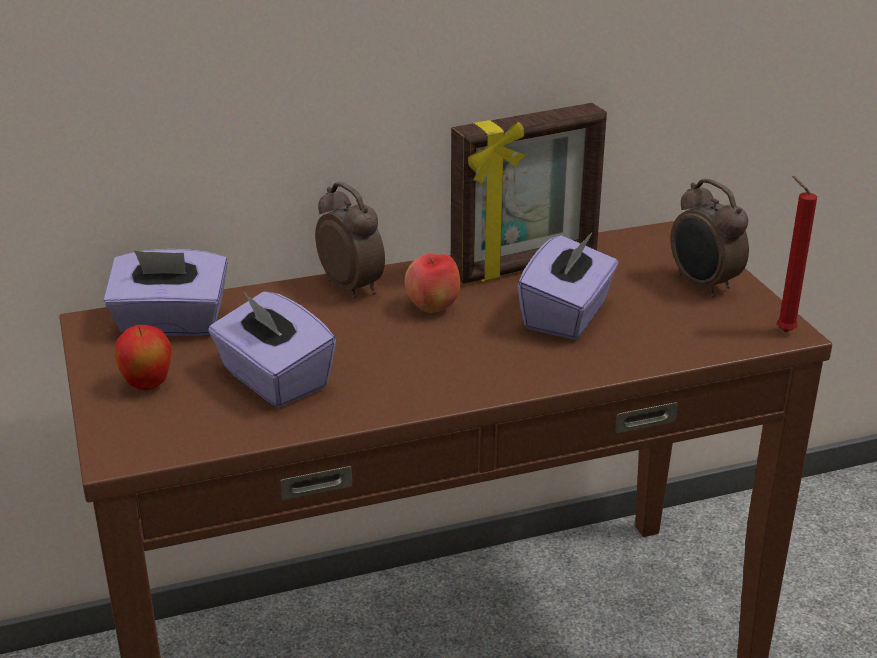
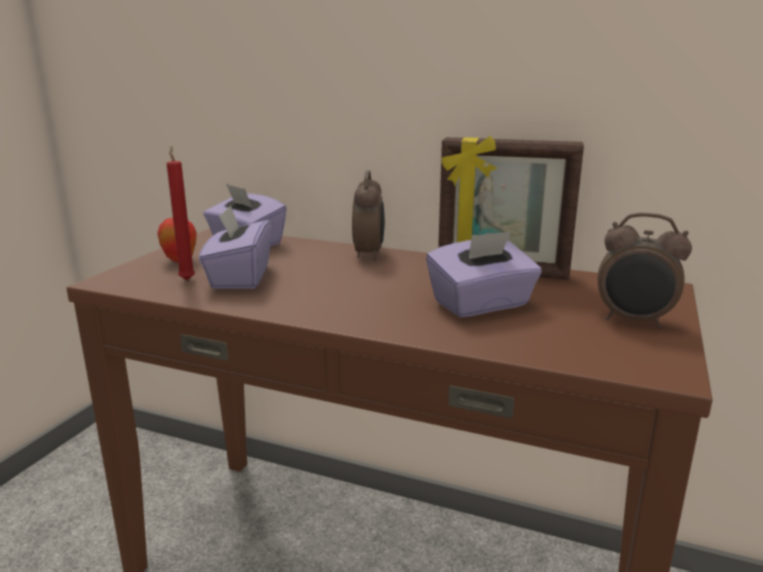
camera: 40 degrees right, 10 degrees down
(432, 308) = (396, 275): apple -> none
(702, 285) = (634, 321): alarm clock -> alarm clock turned 75 degrees counterclockwise
(782, 331) = (665, 371): red candle -> red candle (187, 279)

